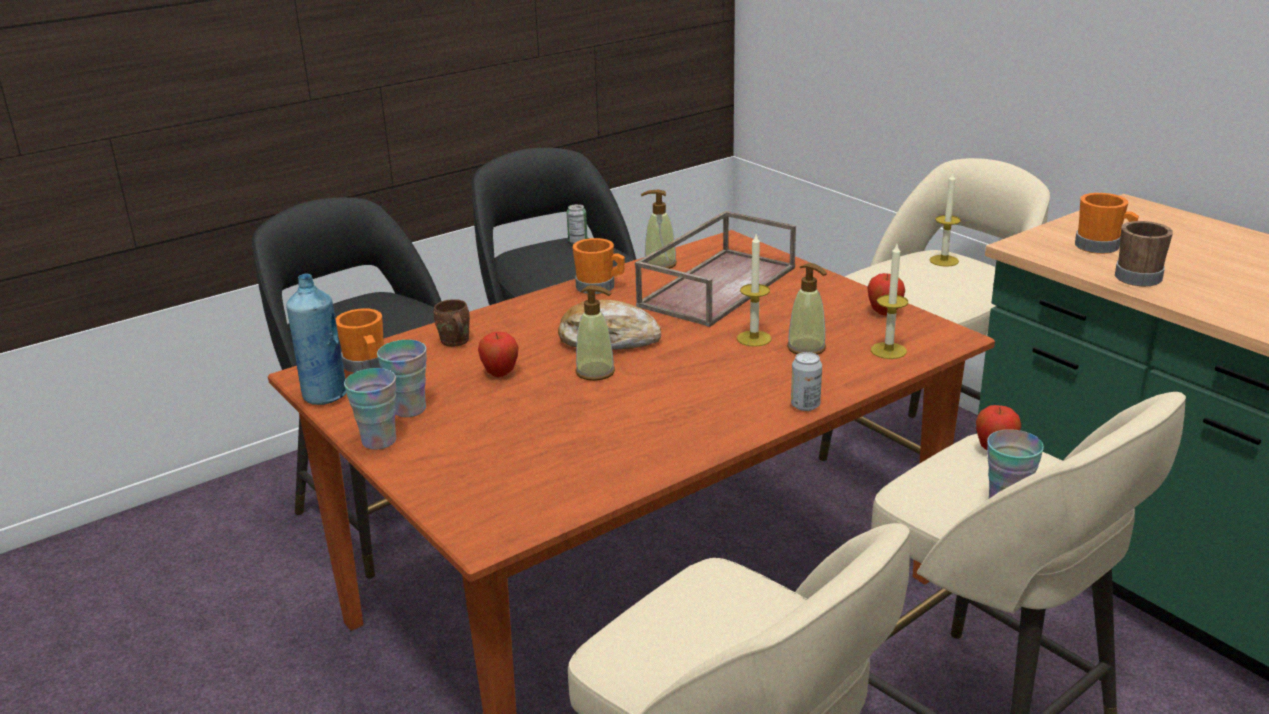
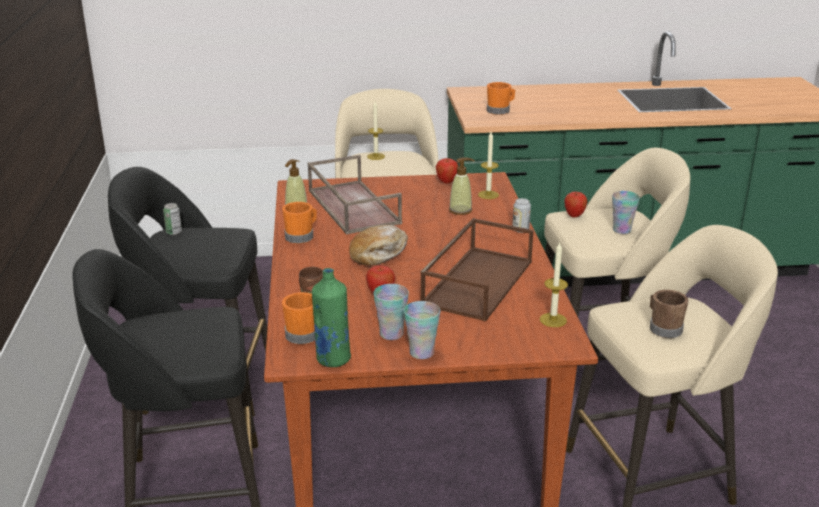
camera: 60 degrees left, 0 degrees up
(325, 396) = (333, 359): blue bottle -> green bottle
(595, 372) = (416, 268): soap dispenser -> none
(602, 421) = (477, 281): none -> brown tray
(754, 338) = (432, 218): candle -> candle (553, 320)
(1139, 276) = (539, 116): brown mug -> brown mug (663, 328)

